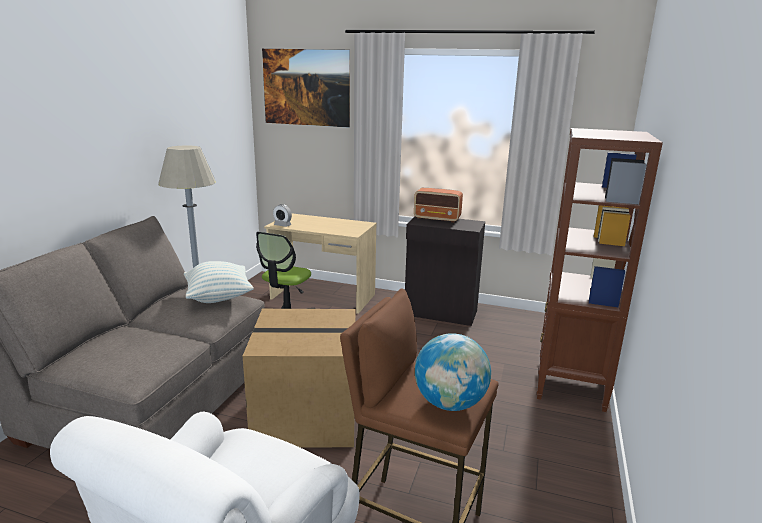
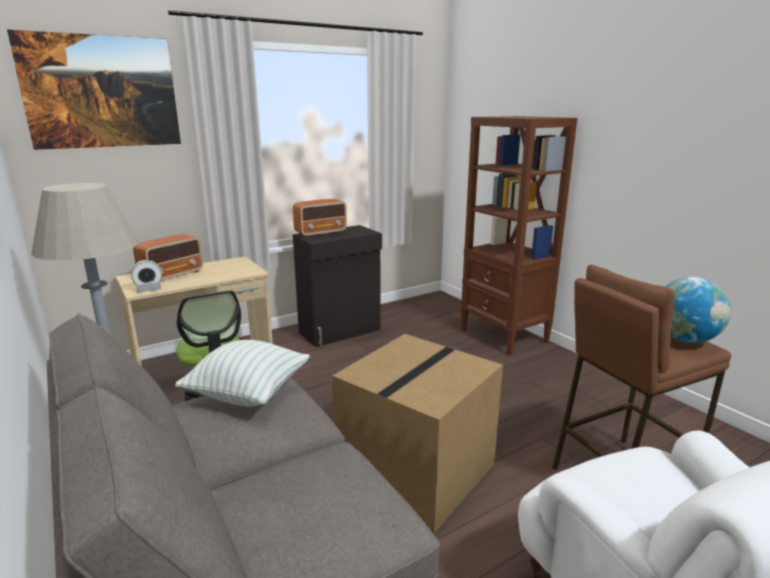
camera: 50 degrees left, 0 degrees up
(311, 221) = (172, 275): none -> radio

